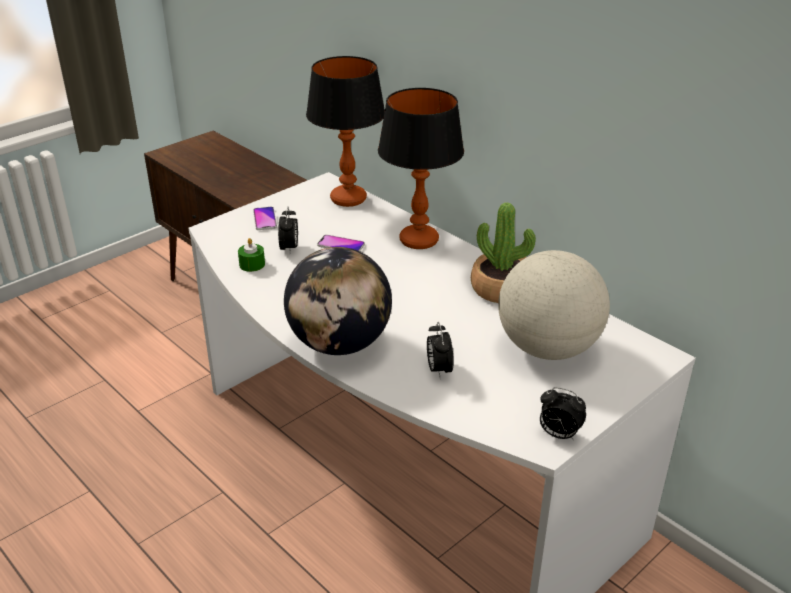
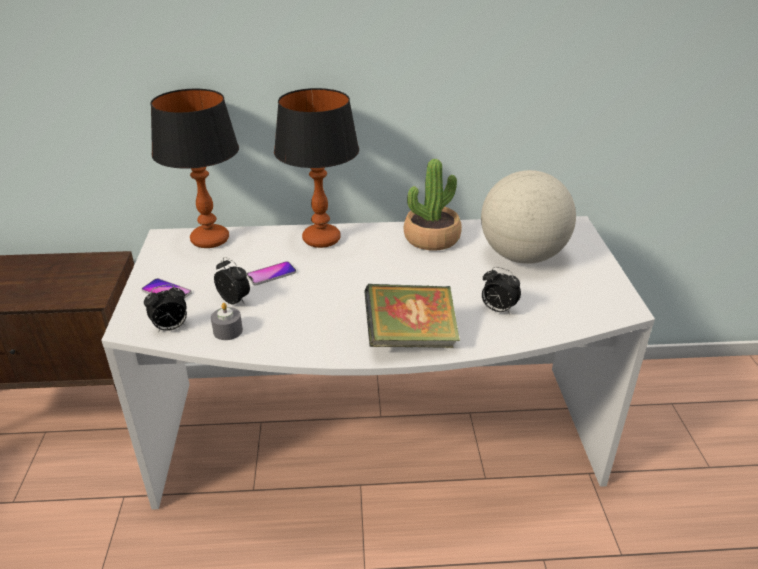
camera: 50 degrees left, 0 degrees up
(252, 264) = (228, 331): green candle -> grey candle
(339, 344) = (410, 339): globe -> book
(558, 434) = (619, 298): alarm clock -> alarm clock (170, 328)

